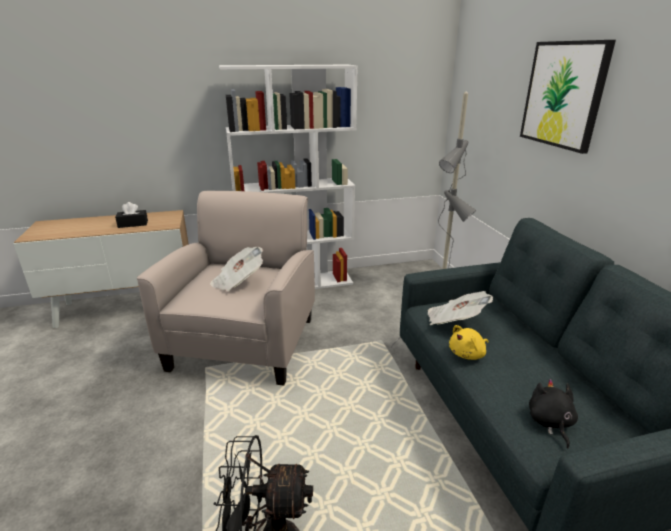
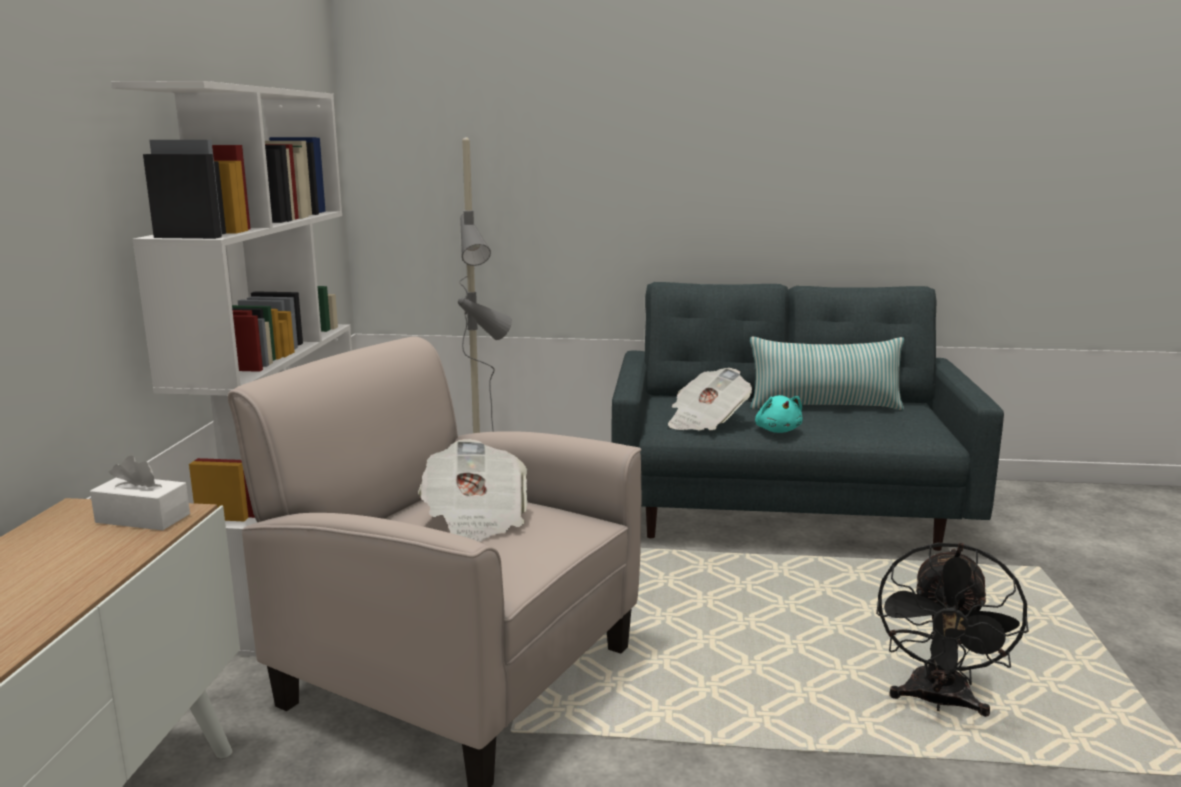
camera: 70 degrees left, 10 degrees down
(133, 224) = (76, 558): black tissue box -> none
(165, 222) = (143, 518): none -> white tissue box
(468, 354) = (777, 430): yellow plush toy -> turquoise plush toy
(550, 422) = (898, 427): black plush toy -> none
(560, 372) = (824, 406): none -> pillow
(563, 95) = (625, 130): picture -> none

